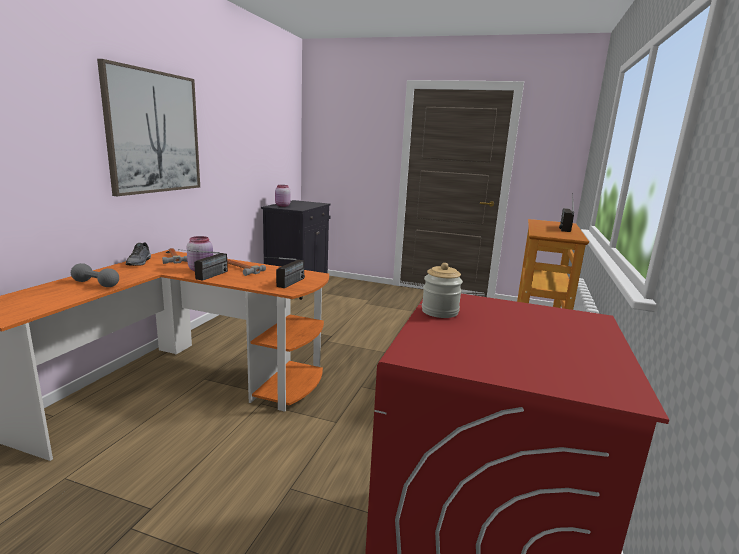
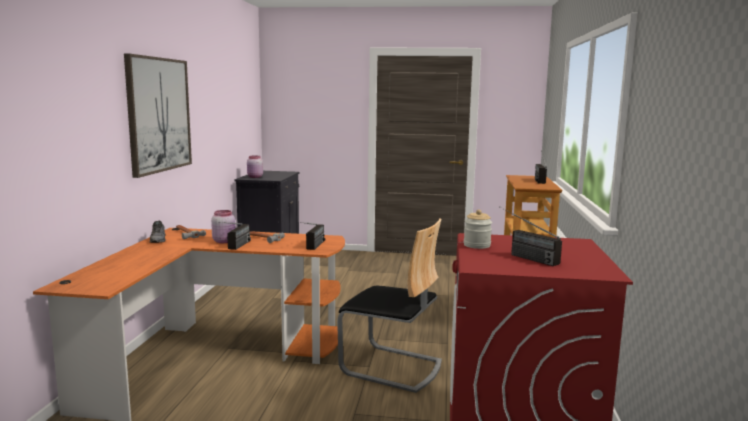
camera: 10 degrees left, 5 degrees down
(96, 284) = (142, 259): grey dumbbell -> none
(360, 427) = (392, 367): none -> chair
(495, 339) = (523, 256): none -> radio

